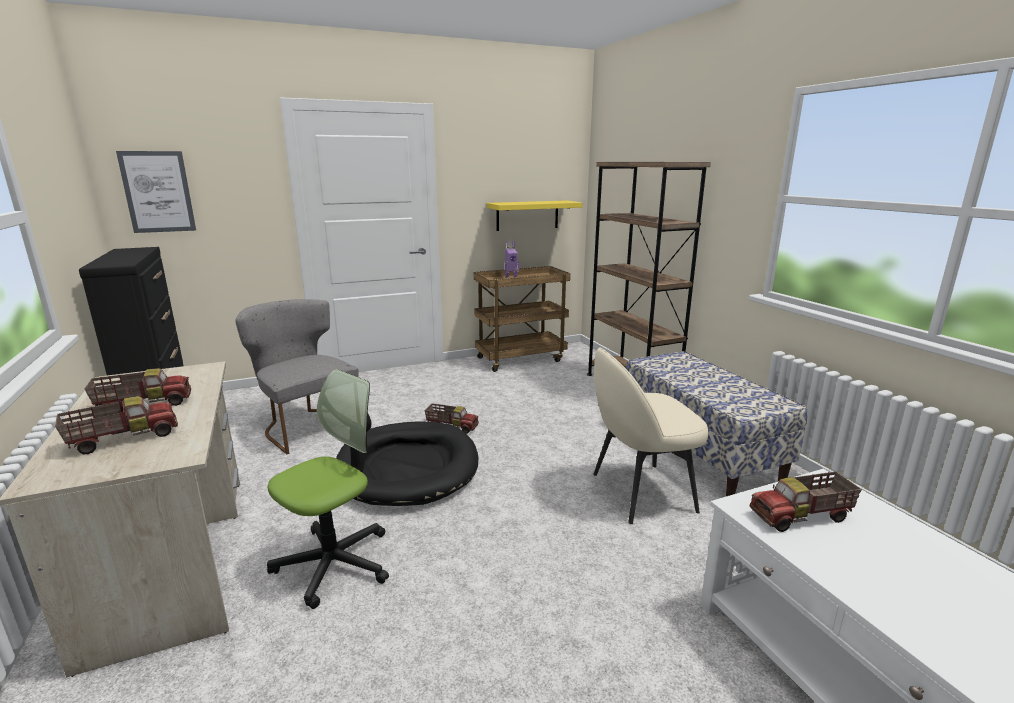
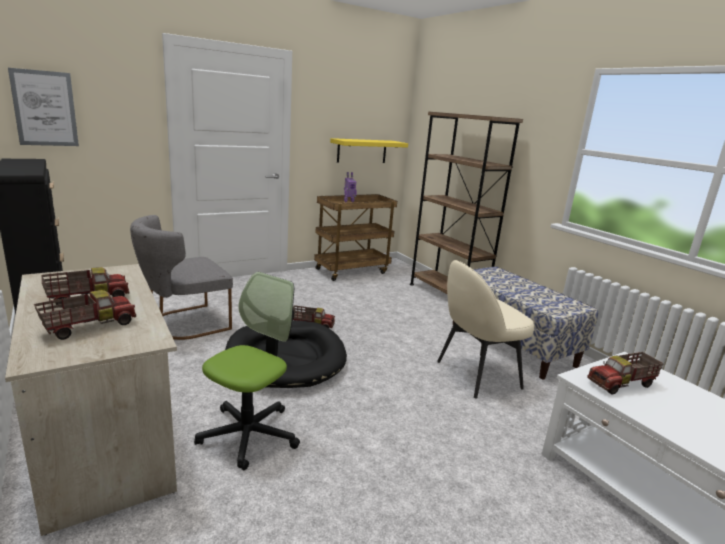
camera: 10 degrees left, 0 degrees up
(306, 426) = (184, 324): grey chair -> grey chair turned 75 degrees counterclockwise

